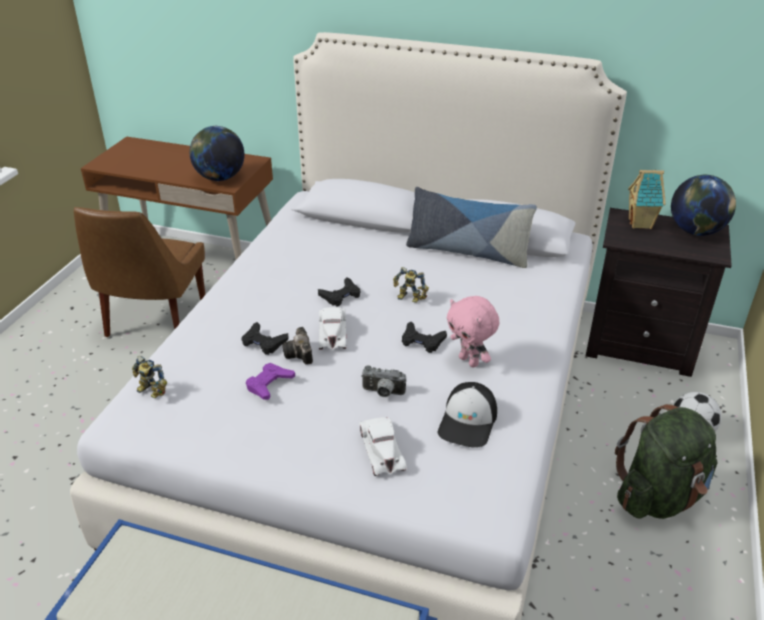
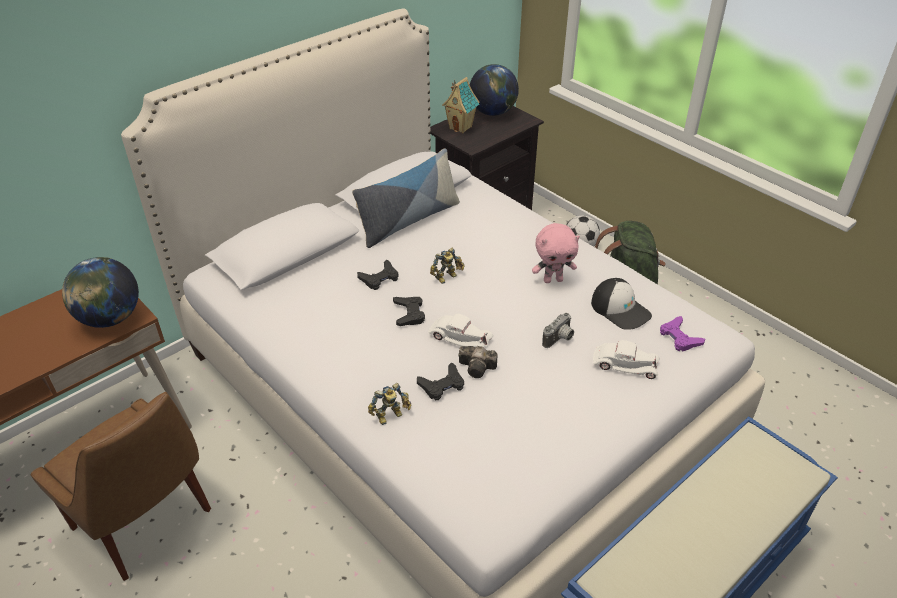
camera: 60 degrees left, 5 degrees up
(150, 392) = (459, 489): toy robot -> toy robot (391, 416)
(269, 384) = (507, 401): purple game controller -> purple game controller (679, 337)
(422, 341) = (510, 293): black game controller -> black game controller (379, 278)

